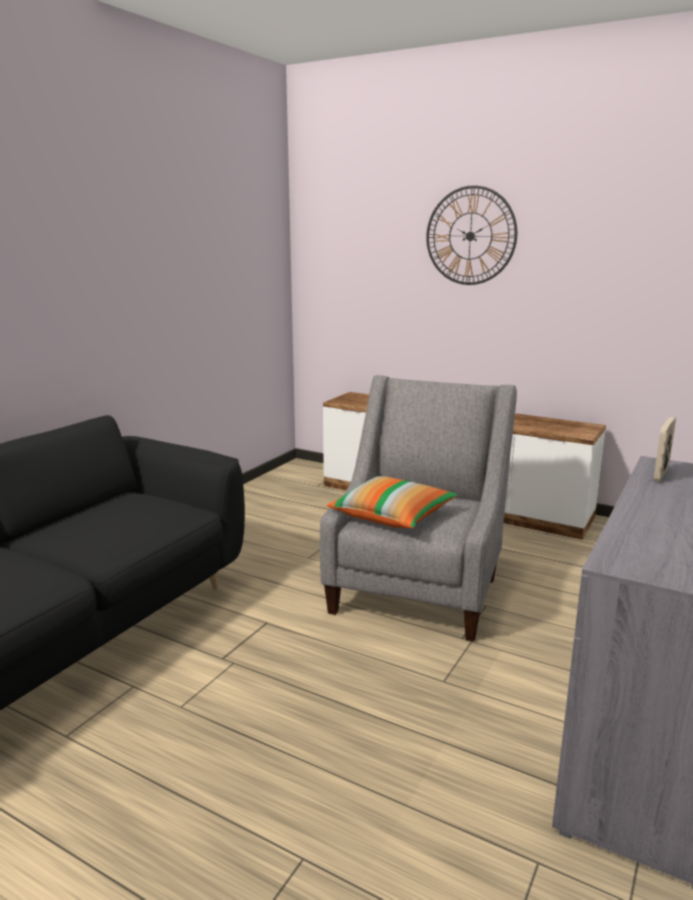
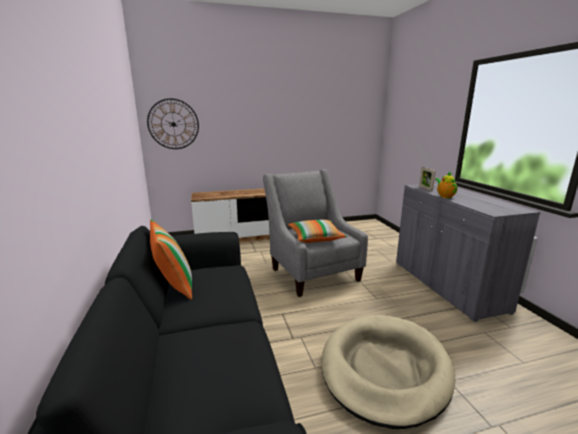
camera: 45 degrees left, 0 degrees up
(98, 505) = (174, 286): none -> pillow
(249, 772) = (384, 369): none -> beige dog bed
(470, 236) = (252, 104): wall clock -> wall clock (173, 124)
(639, 500) = (445, 196): none -> teapot

